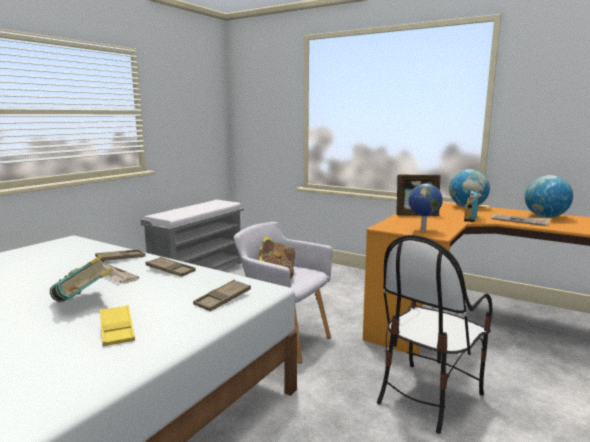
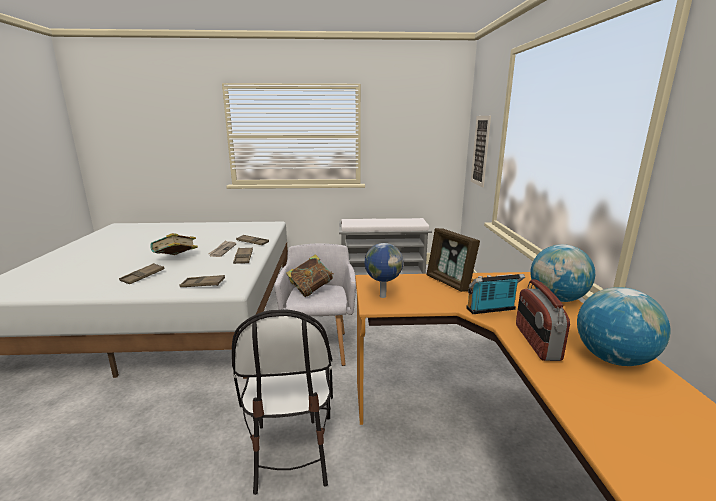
camera: 55 degrees right, 5 degrees up
(117, 329) = (143, 276): yellow tray -> brown tray
(262, 125) = (480, 151): none -> picture
(427, 395) = (291, 450): chair -> chair turned 105 degrees counterclockwise
(520, 221) = (536, 342): newspaper -> radio

